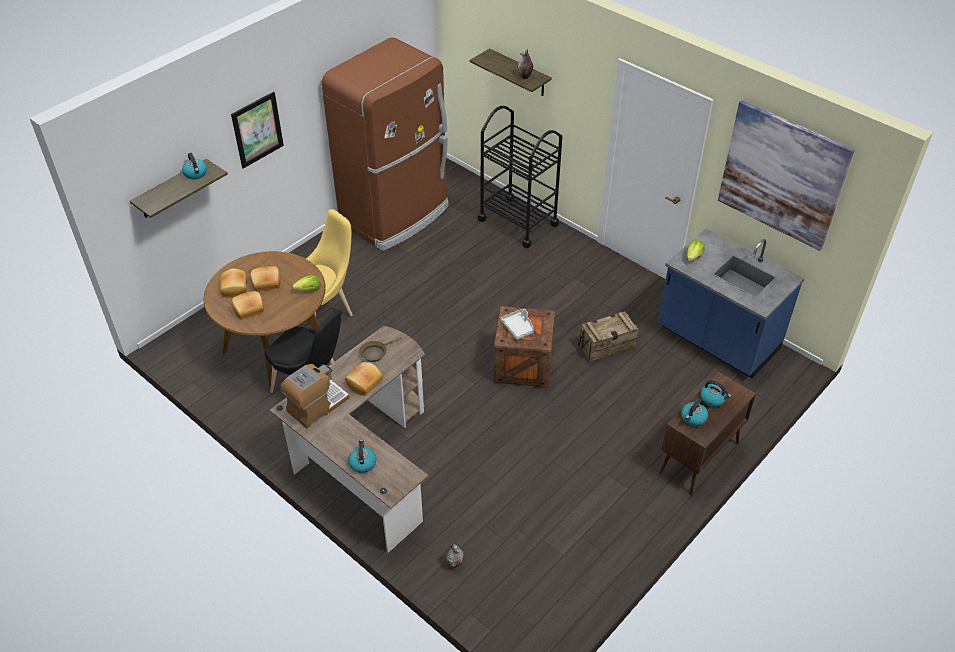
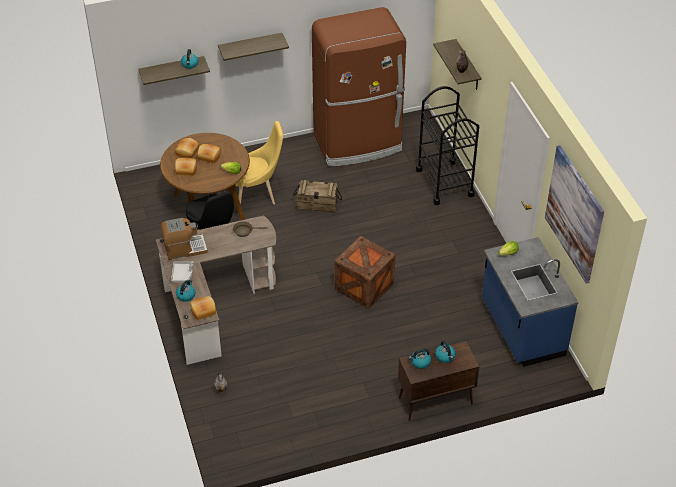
camera: 30 degrees right, 0 degrees up
(257, 130) = (250, 46): picture -> shelf
(363, 383) = (223, 247): bread -> bread (203, 310)
(518, 327) = (360, 255): grey tray -> grey tray (182, 274)
(606, 346) = (434, 299): crate -> crate (317, 204)

